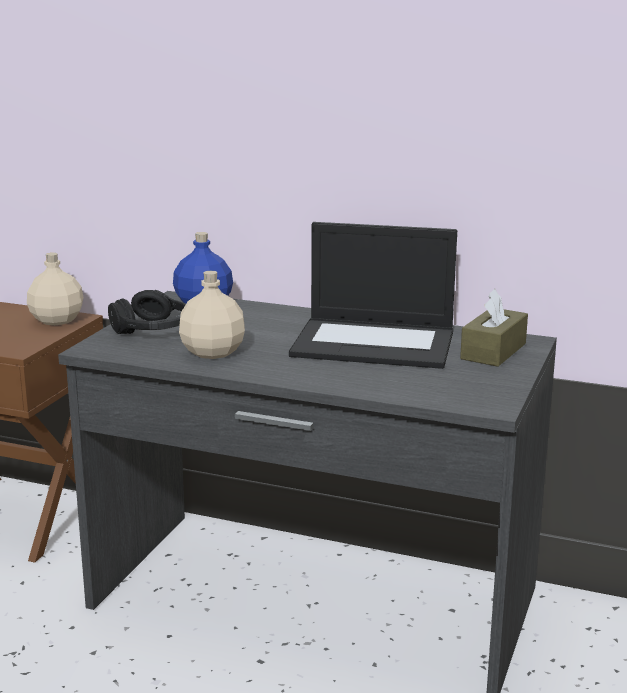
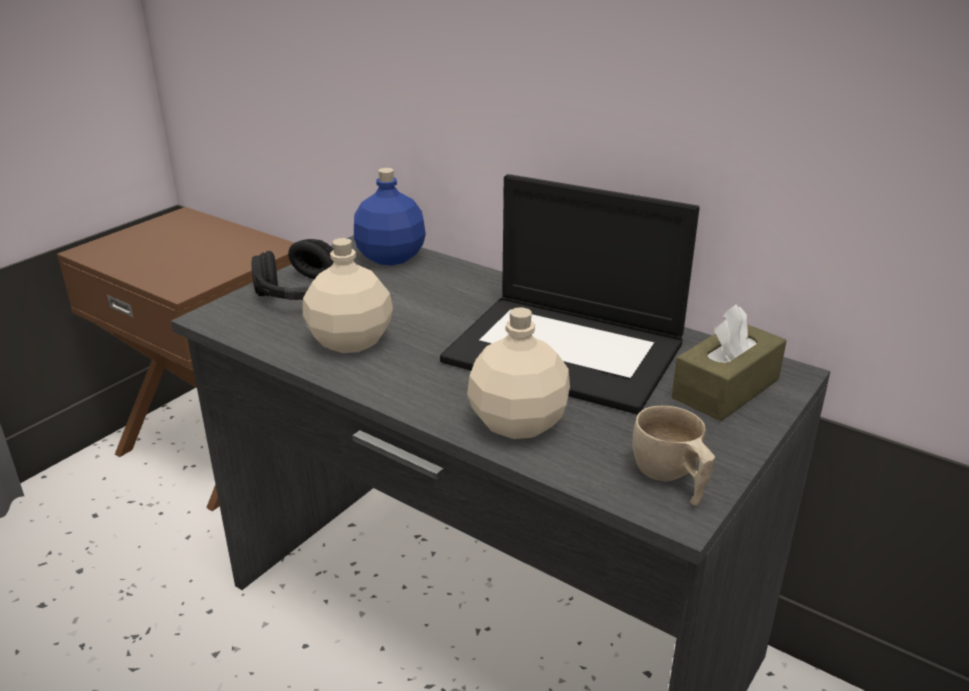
camera: 15 degrees right, 10 degrees up
(57, 320) = (252, 249): beige bottle -> beige bottle (519, 423)
(480, 394) = (671, 479): none -> beige cup

